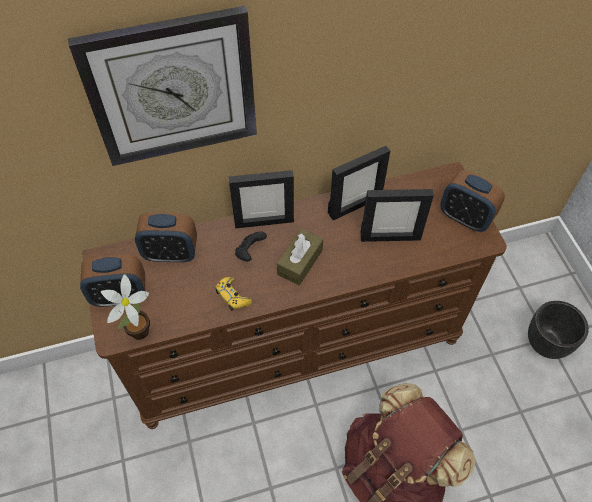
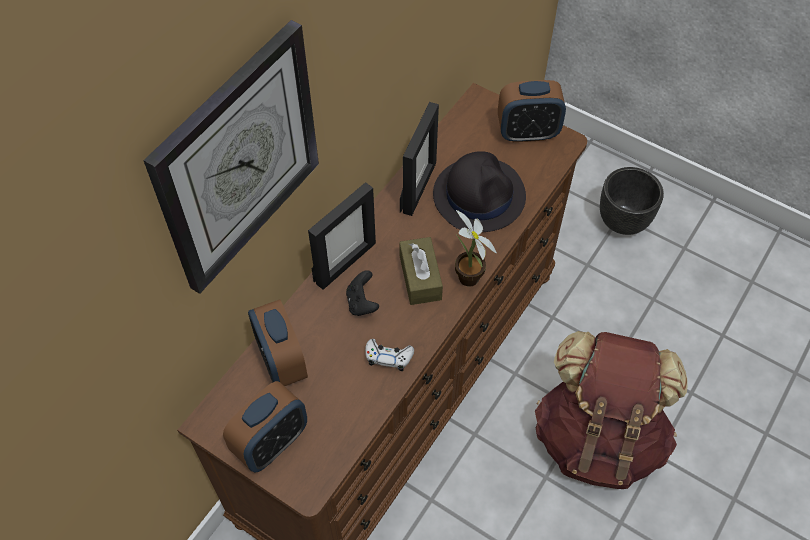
camera: 40 degrees left, 0 degrees up
(137, 334) = (330, 465): potted plant -> potted plant (469, 281)
(171, 253) = (281, 362): alarm clock -> alarm clock turned 105 degrees clockwise
(233, 296) = (388, 357): yellow game controller -> white game controller
(390, 236) = (479, 195): picture frame -> black hat

